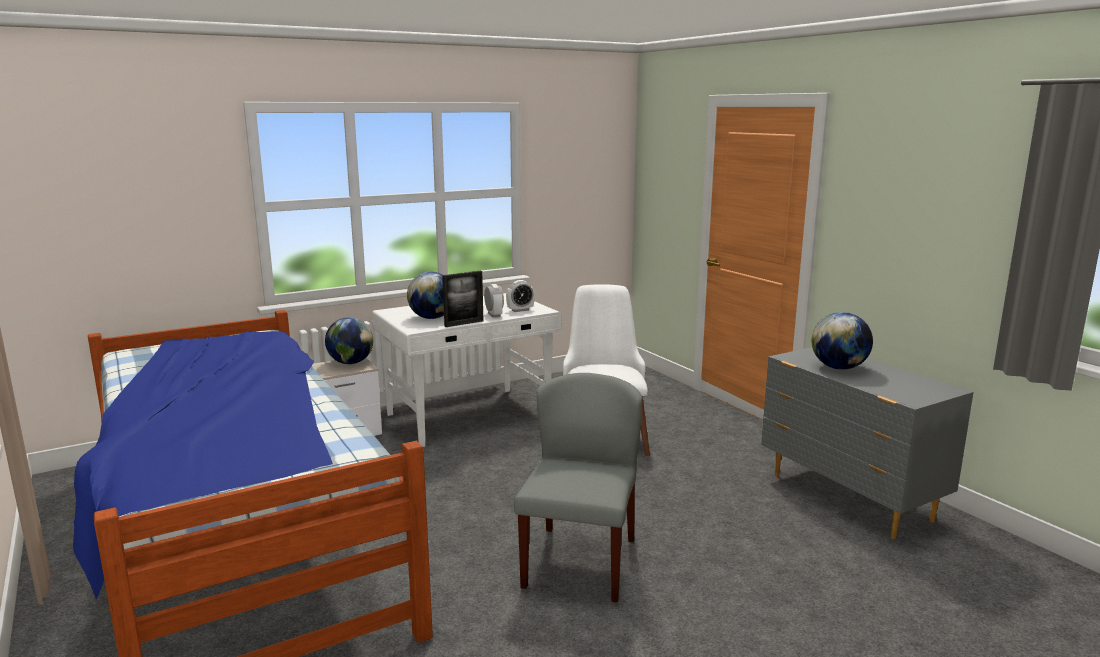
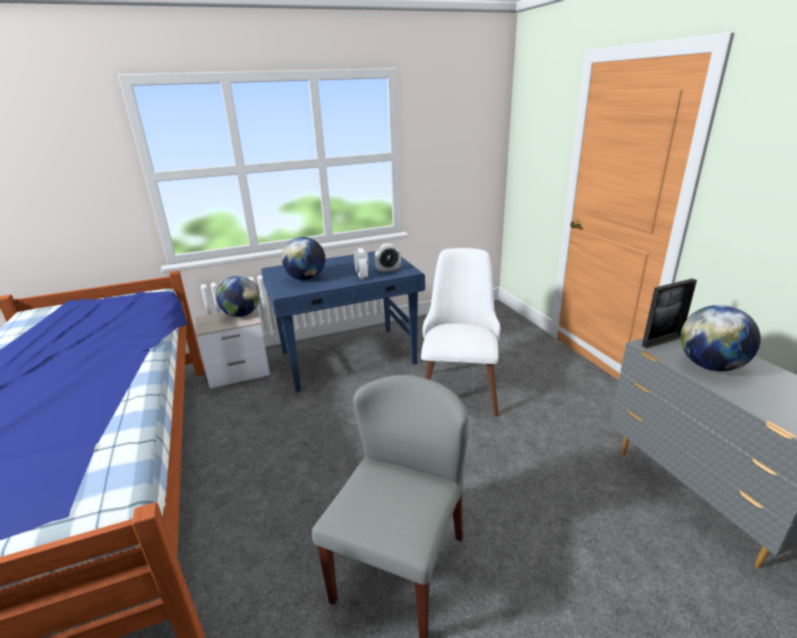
camera: 10 degrees right, 10 degrees up
(464, 323) = (330, 286): picture frame -> picture frame (662, 341)
(470, 416) = (349, 358): white desk -> blue desk

